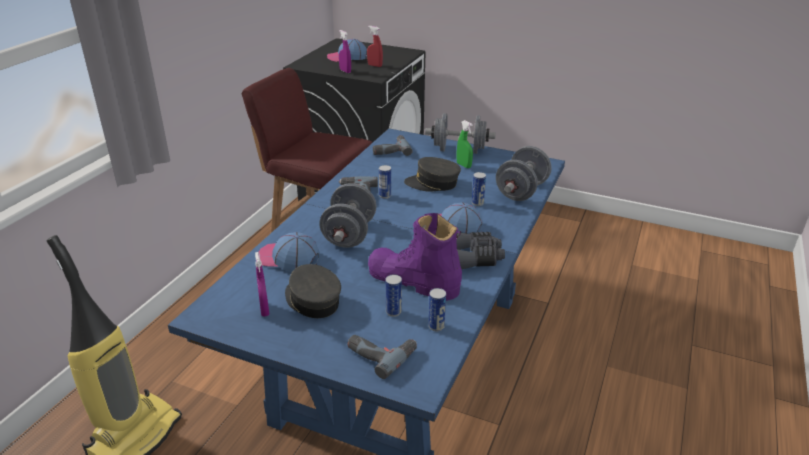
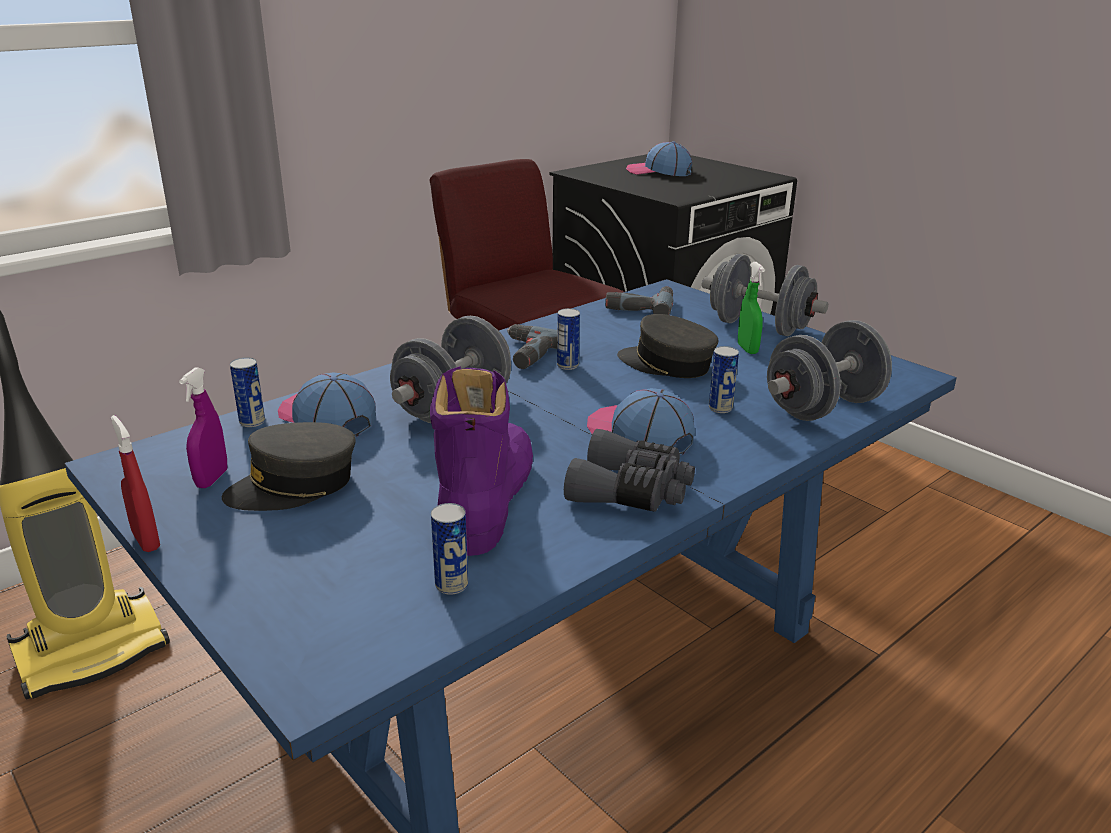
camera: 25 degrees right, 5 degrees down
(312, 300) = (294, 485): grey cap -> grey cap turned 105 degrees counterclockwise
(345, 71) = (637, 186): purple spray bottle -> none
(375, 65) = (692, 185): red spray bottle -> red spray bottle (146, 541)
(381, 353) = (311, 600): power drill -> none
(393, 312) = (402, 539): can -> can (252, 422)
(413, 281) = (486, 499): purple boot -> purple boot turned 45 degrees clockwise

